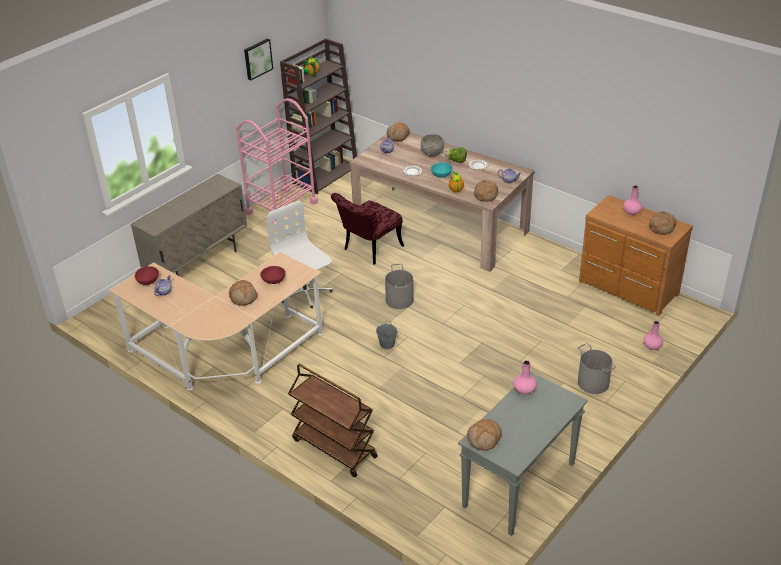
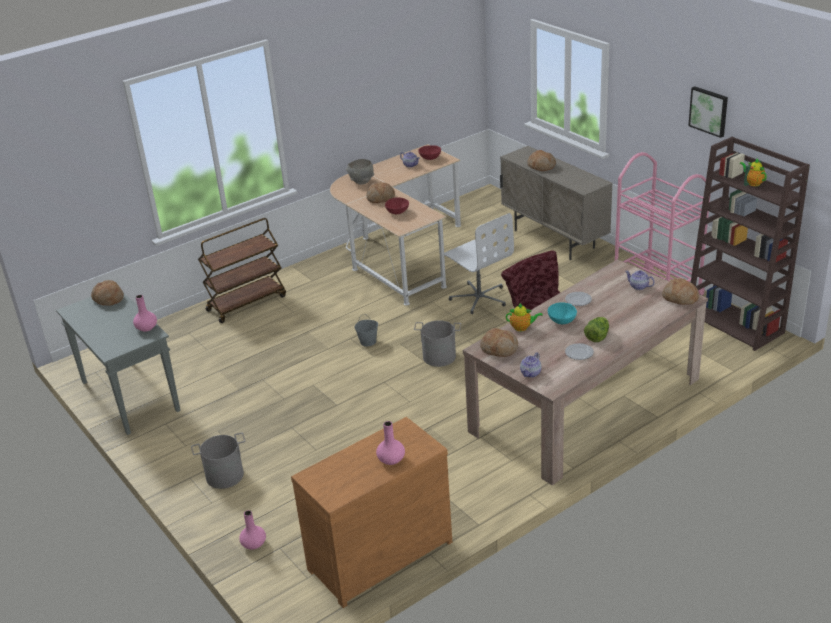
camera: 105 degrees right, 5 degrees down
(305, 292) = (479, 298): white office chair -> white office chair turned 75 degrees clockwise
(432, 155) = (620, 319): grey bowl -> grey bowl (361, 182)
(661, 227) = (339, 479): bread -> bread (541, 166)

